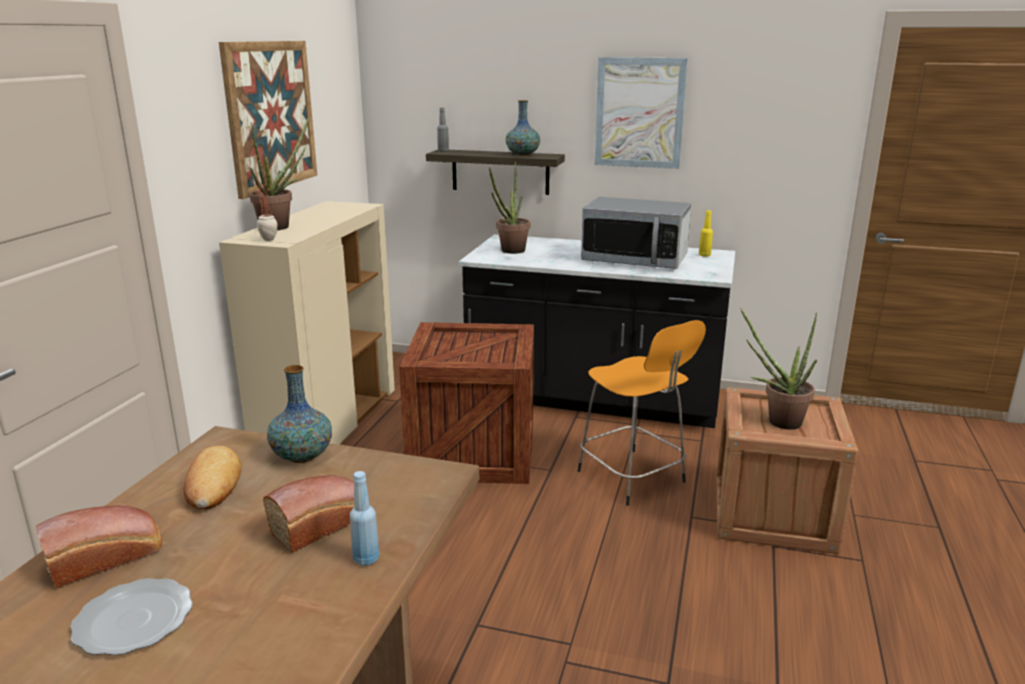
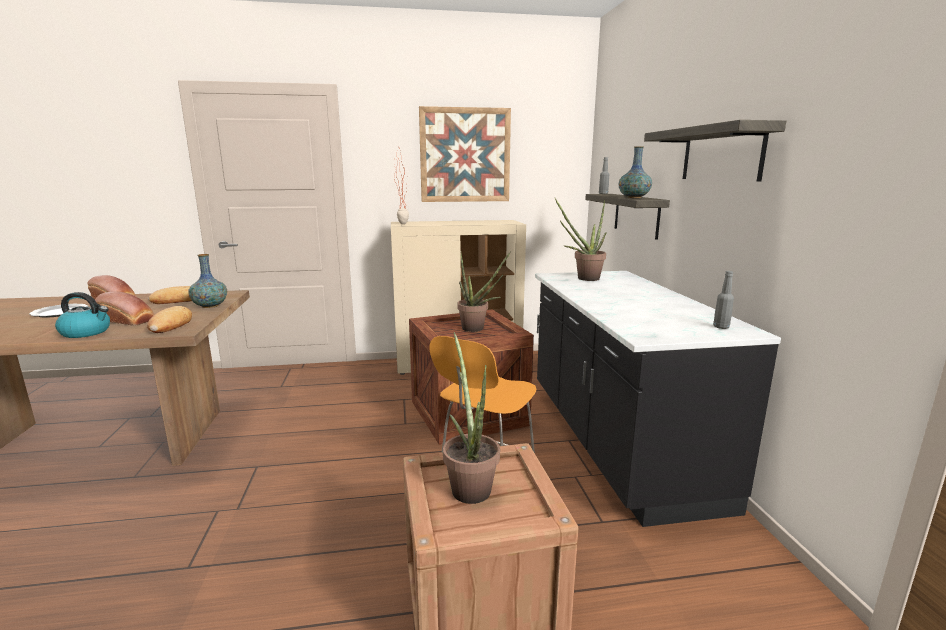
camera: 65 degrees right, 5 degrees down
(280, 226) = (435, 222): potted plant -> potted plant (477, 329)
(366, 559) = (87, 332): blue bottle -> kettle
(397, 484) = (171, 325): none -> bread
(634, 260) = (639, 307): microwave -> none
(639, 113) = (721, 154): picture -> shelf
(704, 255) = (721, 327): yellow bottle -> grey bottle

